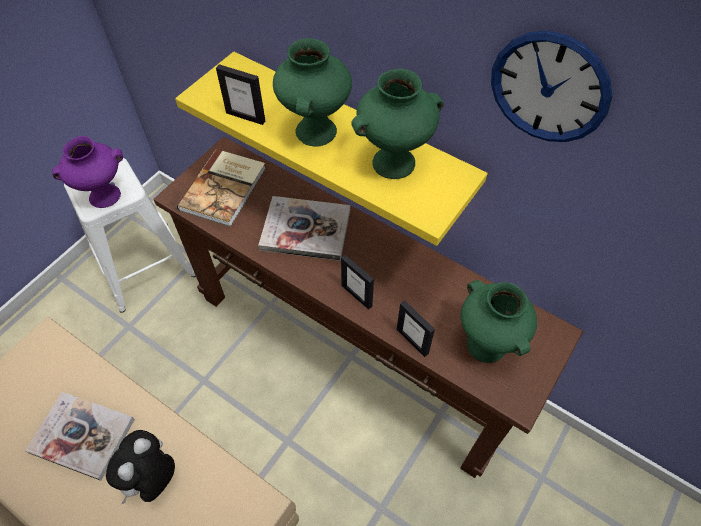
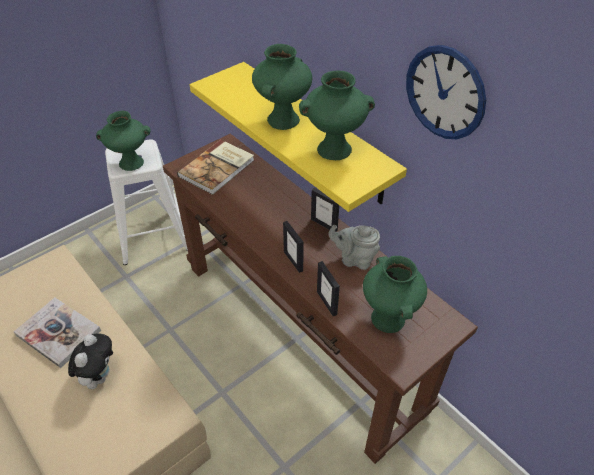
camera: 15 degrees right, 10 degrees down
(104, 197) = (130, 163): purple vase -> green vase
(152, 478) = (99, 376): plush toy -> plush toy turned 150 degrees clockwise
(245, 117) = (235, 103): picture frame -> picture frame (324, 224)
(305, 229) = (269, 207): book -> none
(425, 277) = (354, 259): none -> grey teapot

